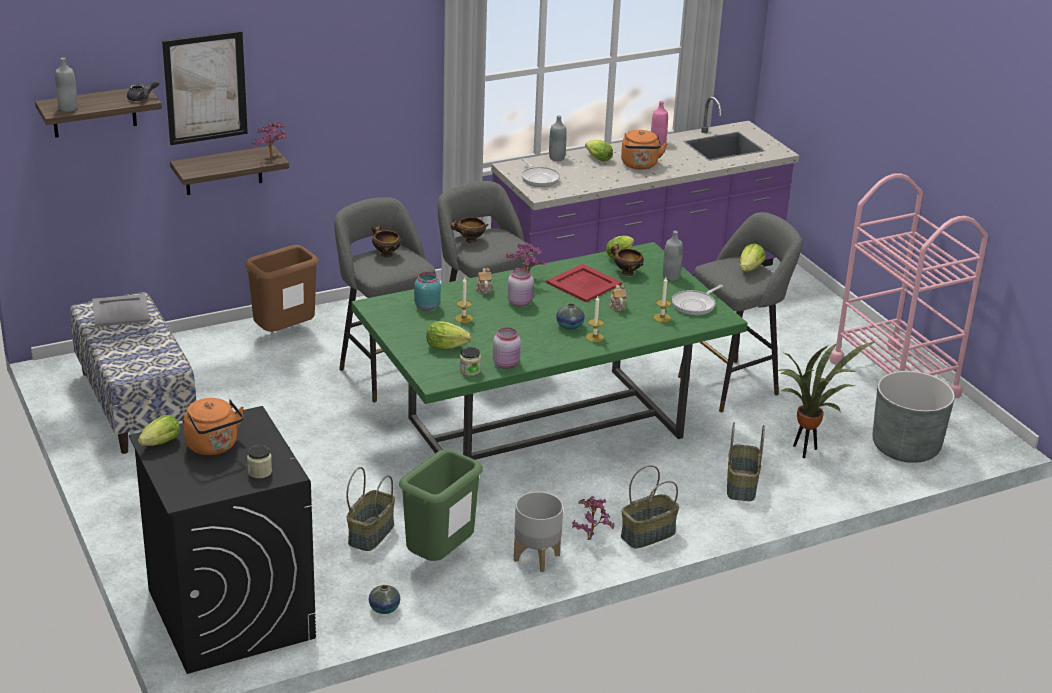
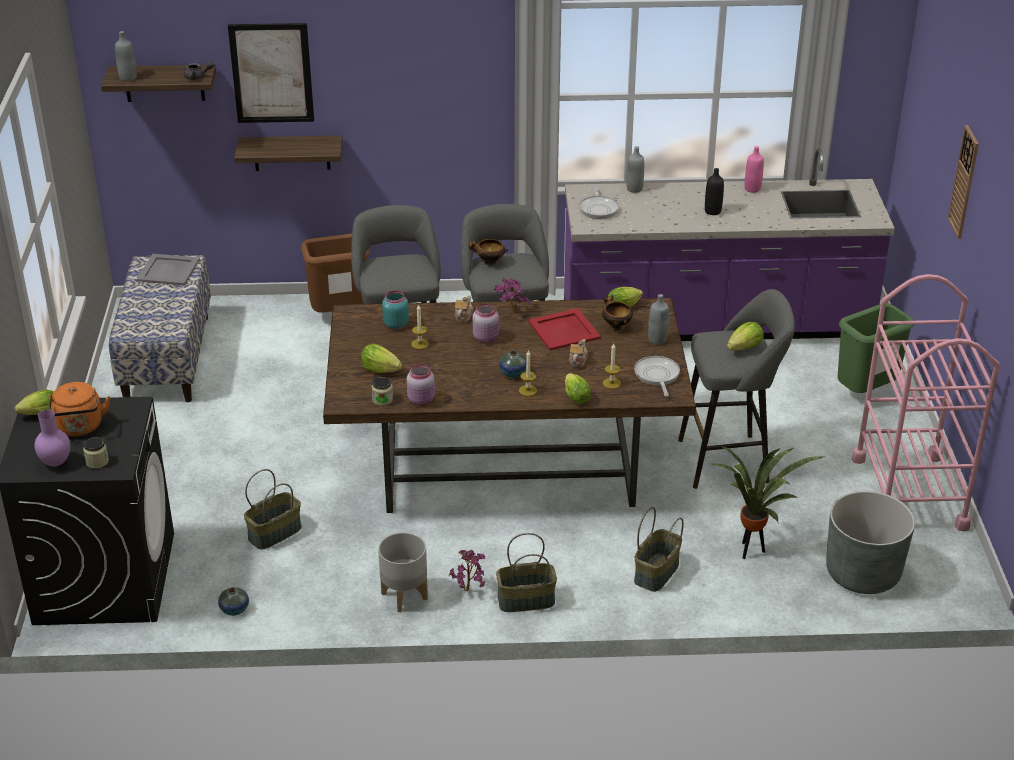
camera: 25 degrees right, 5 degrees up
(218, 481) = (56, 463): none -> purple vase
(272, 159) = (327, 150): potted plant -> none
(385, 254) = (399, 262): bowl -> none
(440, 558) = (318, 573): green trash can -> green trash can (865, 394)
(542, 428) = (505, 464): green dining table -> brown dining table
(597, 158) = (675, 196): lettuce -> lettuce (575, 396)
(640, 165) = (712, 211): orange kettle -> black bottle
(695, 305) = (657, 376): frying pan -> frying pan turned 105 degrees clockwise
(887, 93) = (964, 182): none -> wall clock

